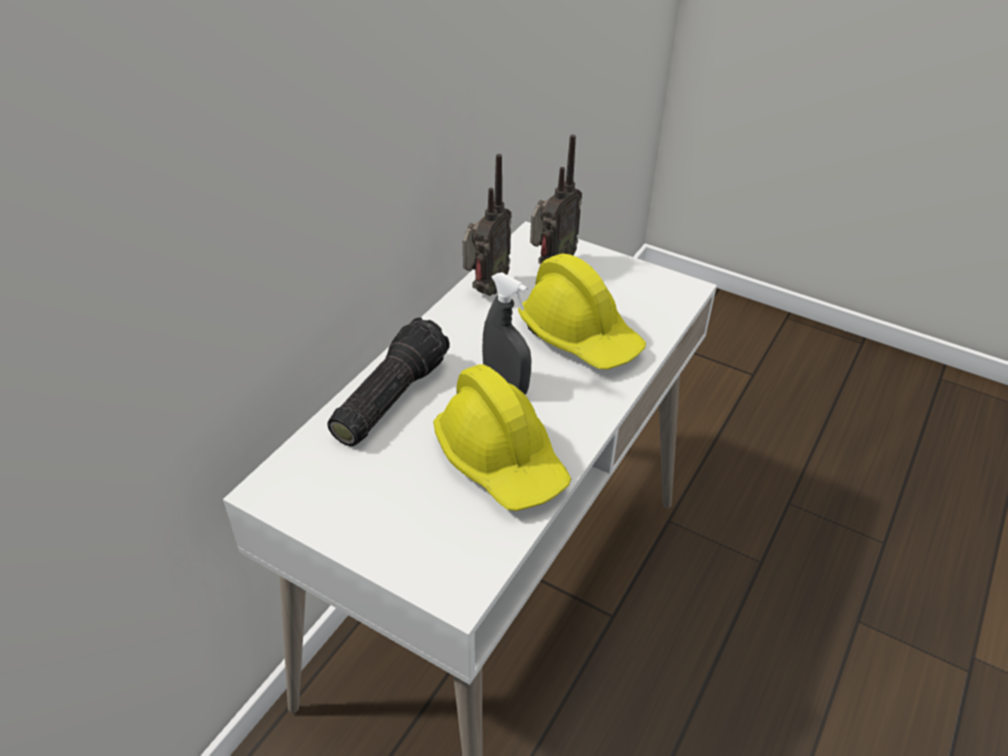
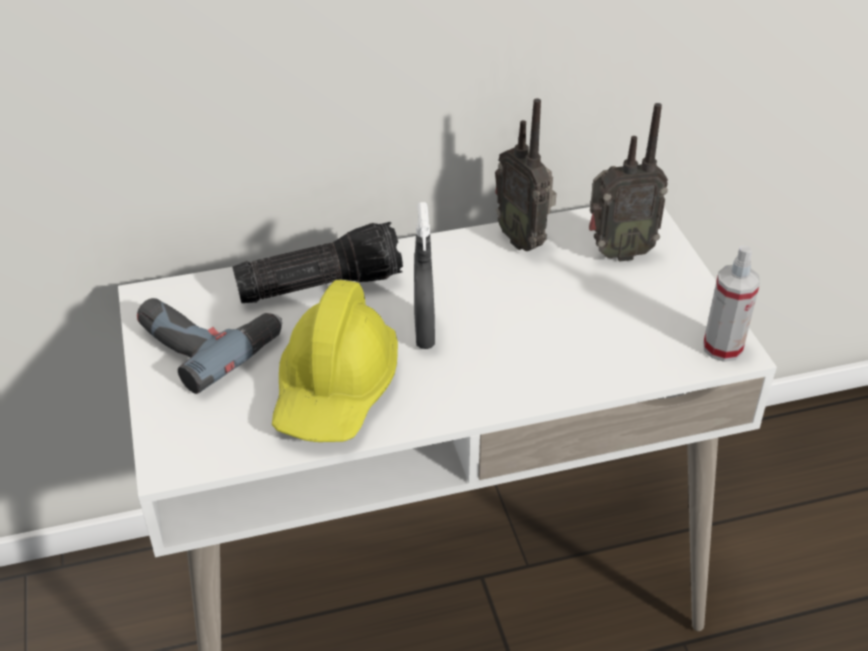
camera: 45 degrees right, 0 degrees up
(360, 489) = (207, 340): none -> power drill
(485, 290) = (523, 239): radio -> radio turned 75 degrees clockwise
(580, 336) = (552, 331): yellow hard hat -> none
(679, 290) = (722, 348): none -> spray bottle

